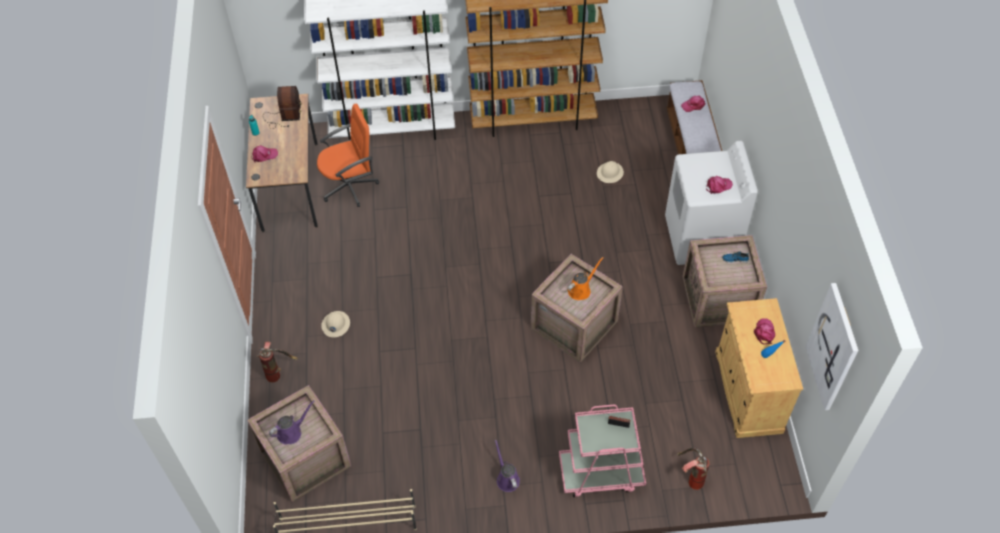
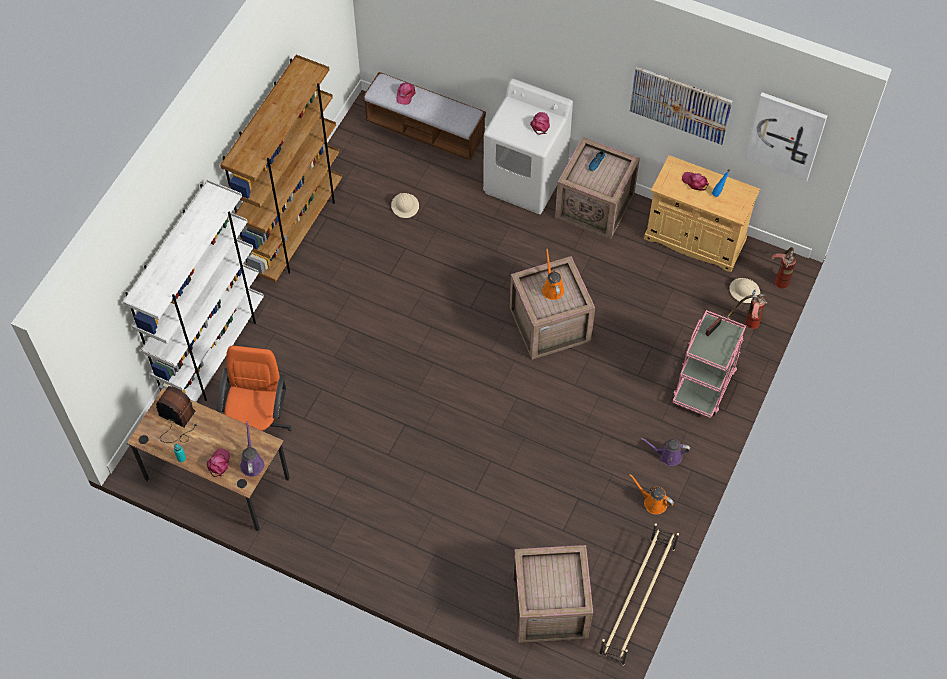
camera: 60 degrees left, 5 degrees up
(278, 372) = (441, 589): fire extinguisher -> fire extinguisher (780, 278)
(291, 432) = (554, 586): purple watering can -> purple watering can (252, 463)
(335, 324) = (419, 515): beige hard hat -> beige hard hat (744, 291)
(452, 489) = (653, 502): none -> orange watering can
(798, 252) = (680, 104): none -> picture

